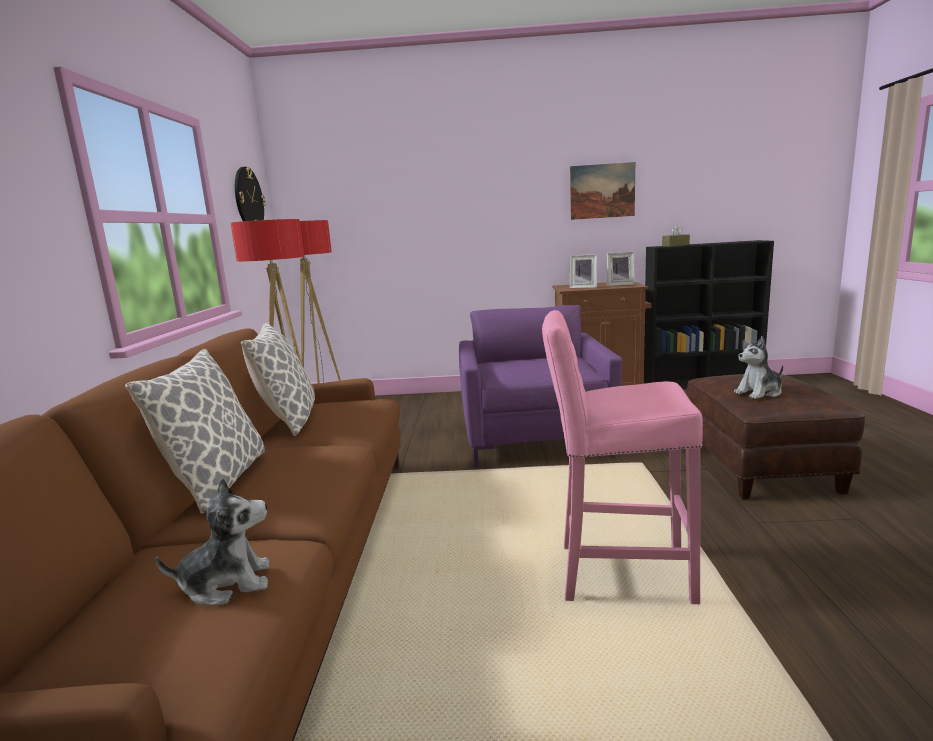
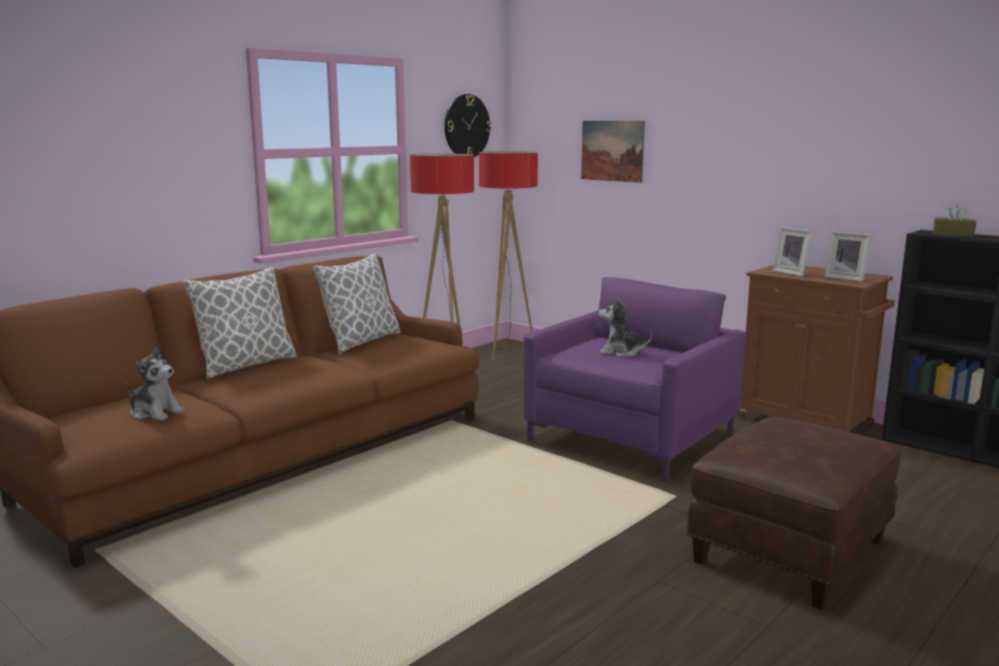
camera: 40 degrees right, 0 degrees up
(602, 191) = (864, 142): picture -> picture (612, 151)
(616, 573) = (463, 550): pink stool -> none
(759, 393) = (762, 445): plush toy -> plush toy (621, 352)

